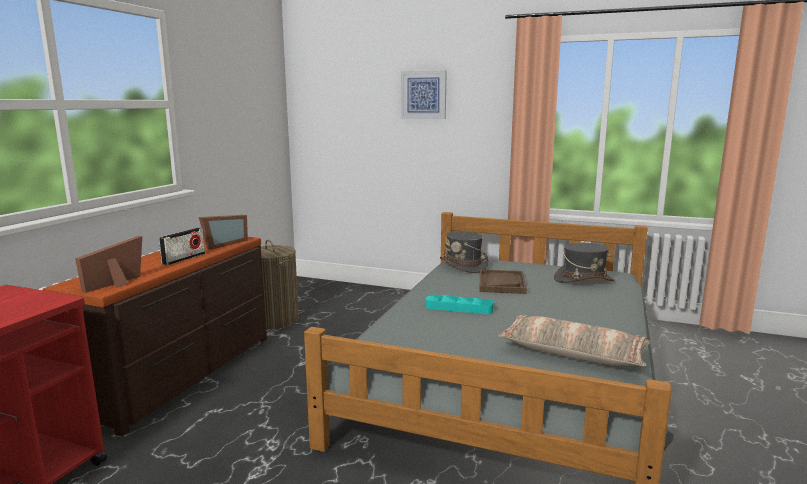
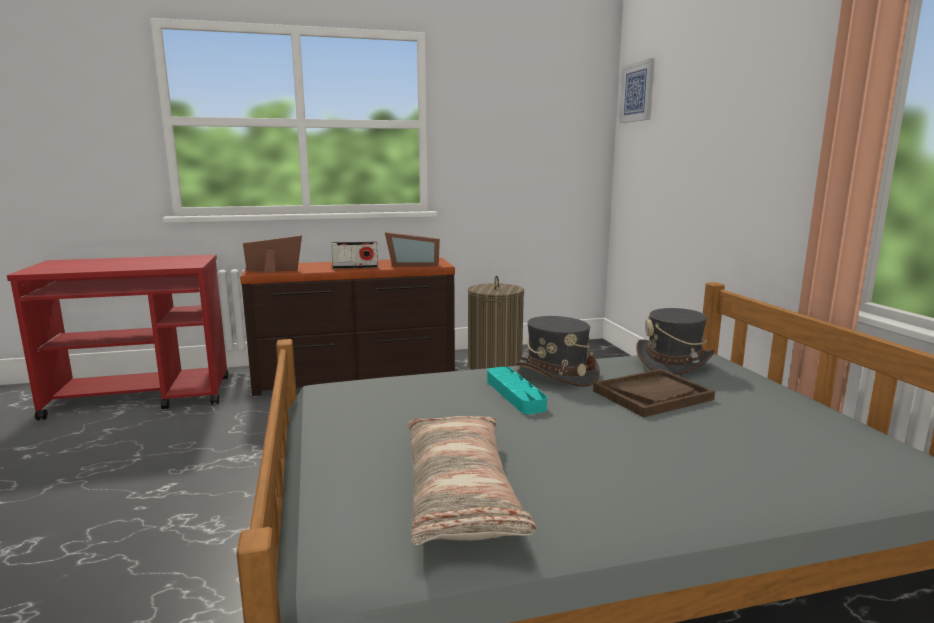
camera: 55 degrees right, 0 degrees up
(423, 95) = (732, 101): picture -> picture (637, 92)
(583, 280) = (803, 443): grey hat -> grey hat (556, 373)

